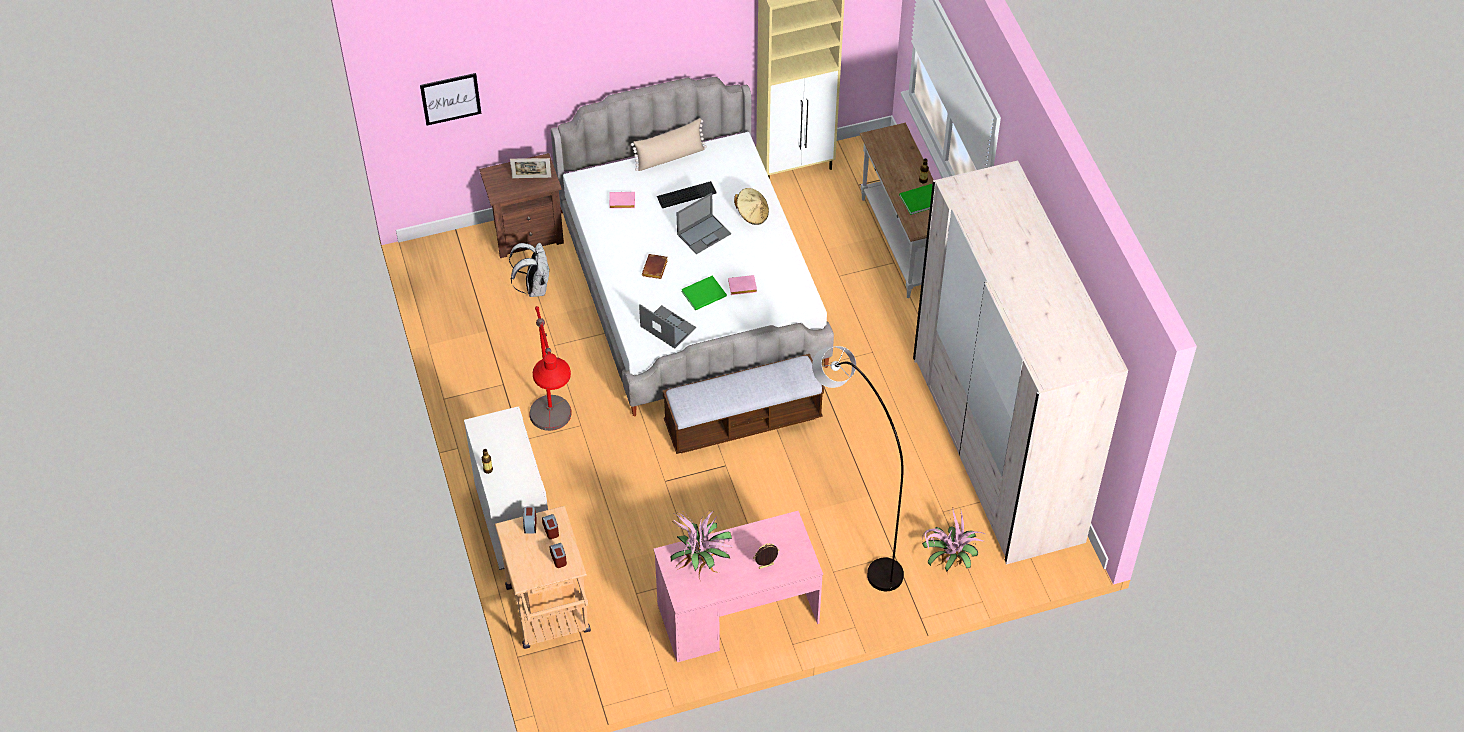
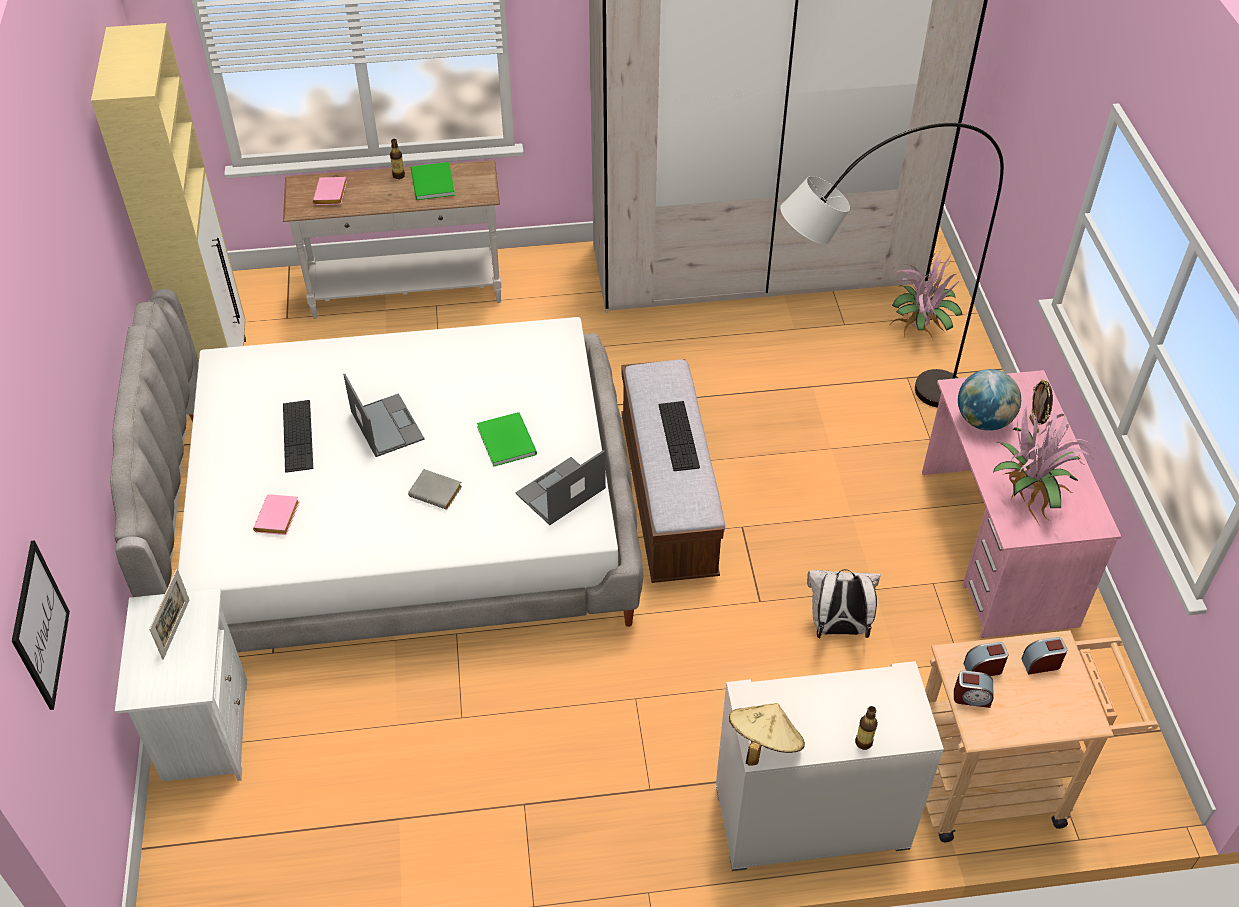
camera: 80 degrees left, 5 degrees down
(527, 234) = (204, 732): brown nightstand -> white nightstand
(534, 287) = (327, 733): white backpack -> white backpack (837, 628)
(555, 437) = (652, 737): red floor lamp -> none
(655, 269) = (437, 492): brown book -> grey book
(670, 157) = (208, 446): beige pillow -> none
(741, 287) = (507, 397): pink book -> pink book (331, 195)
(746, 390) = (678, 436): none -> keyboard
(752, 214) = (369, 367): beige hat -> beige hat (763, 743)
(763, 537) = (983, 421): none -> globe

